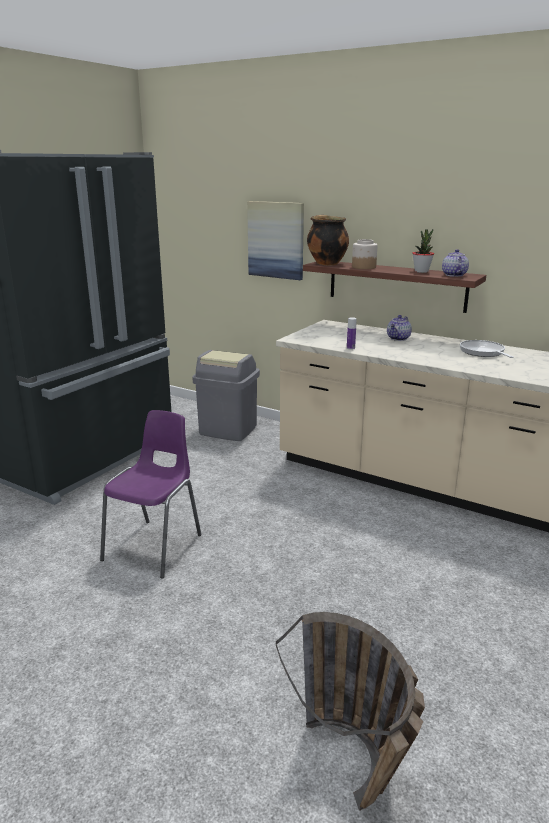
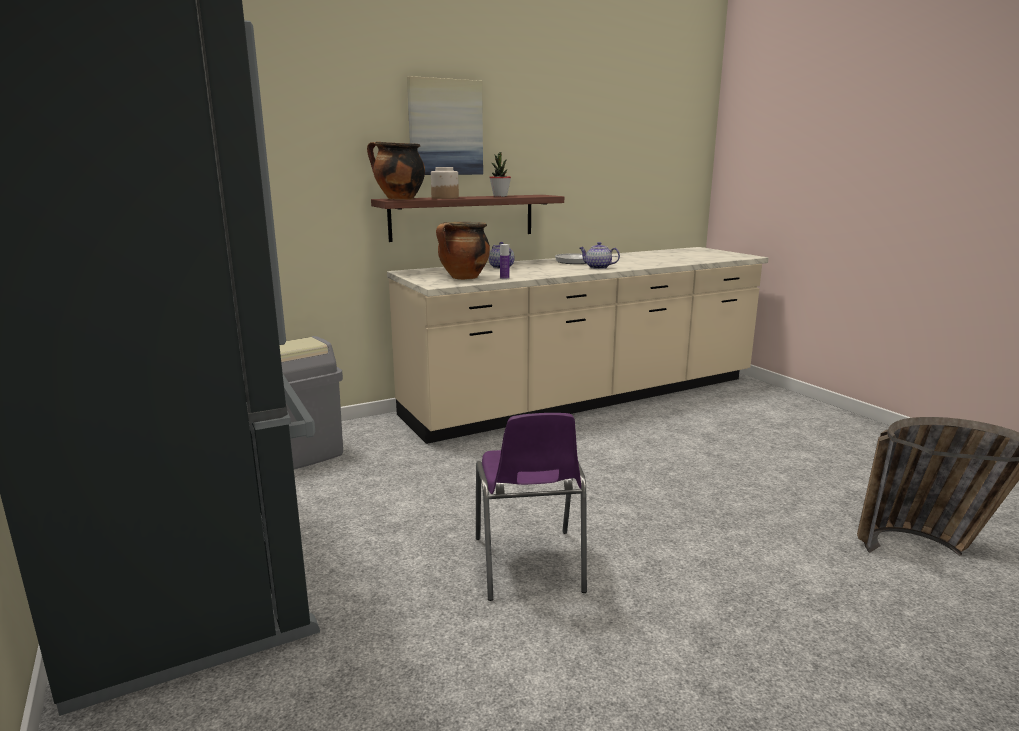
camera: 60 degrees left, 5 degrees down
(155, 546) = (528, 566): purple chair -> purple chair turned 150 degrees counterclockwise
(276, 240) = (303, 179): picture -> picture (445, 127)
(330, 339) = (463, 278): none -> cooking pot
(453, 275) = (532, 195): teapot -> teapot (597, 267)

